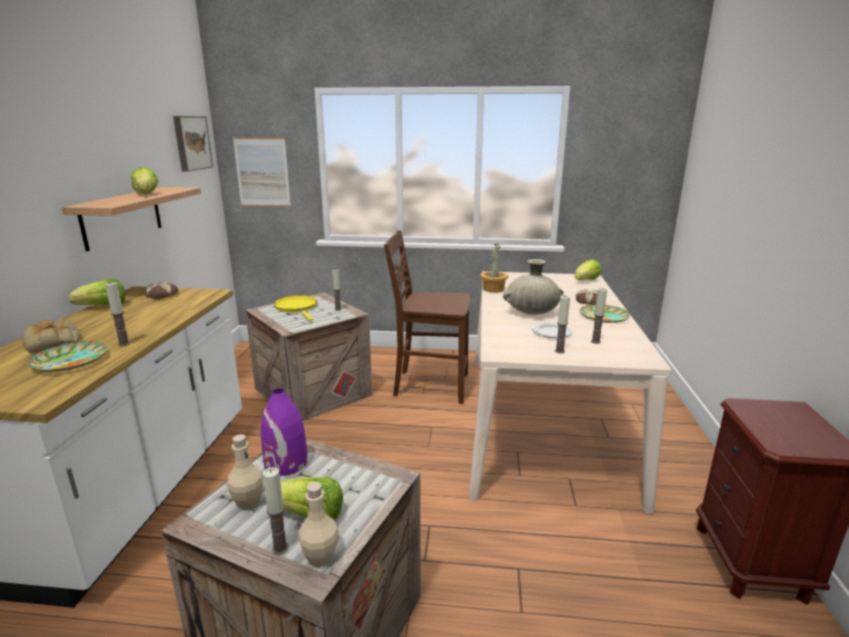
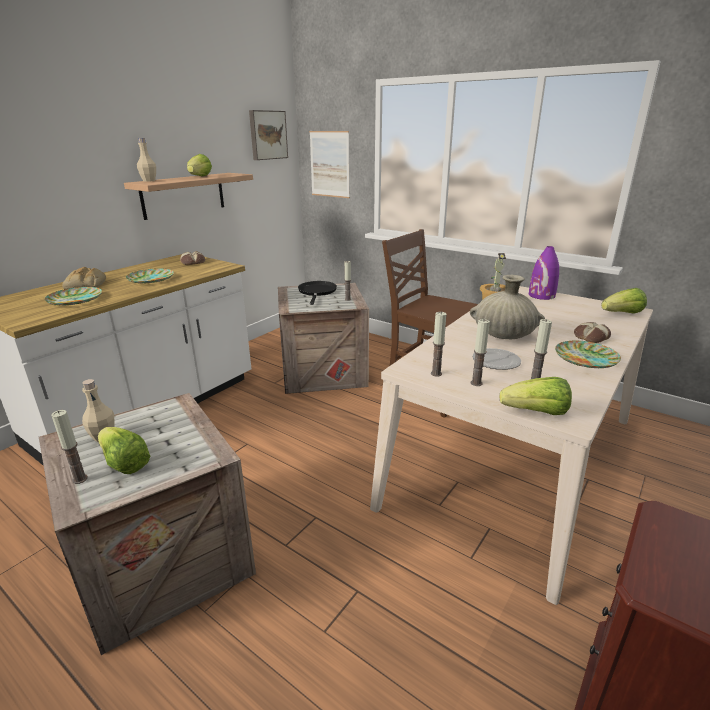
camera: 30 degrees right, 5 degrees up
(104, 307) = (147, 265): lettuce -> lettuce (536, 413)
(124, 344) = (119, 294): candle -> candle (436, 373)
(137, 321) = (150, 279): none -> plate
(286, 463) = (159, 416): purple vase -> purple vase (541, 295)
(297, 308) = (317, 292): yellow frying pan -> black frying pan
(320, 557) = (93, 497): beige bottle -> beige bottle (149, 181)

